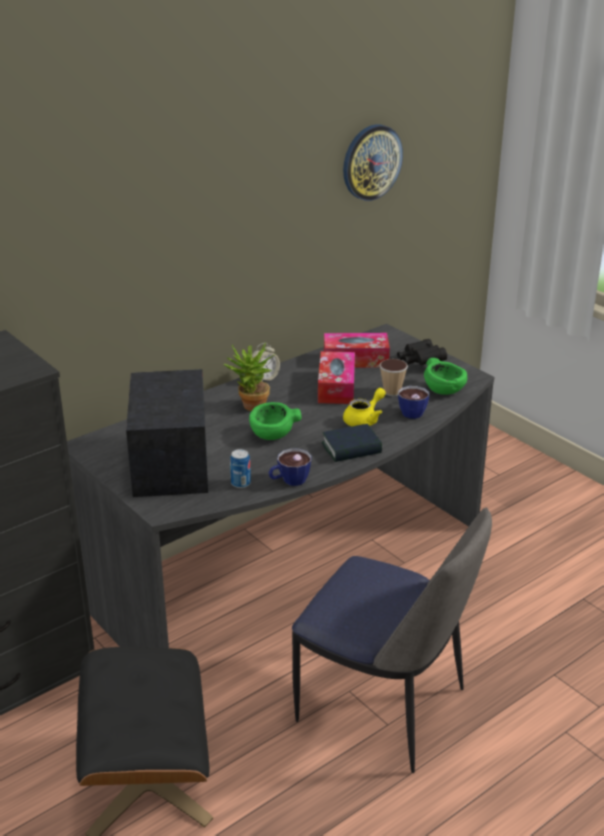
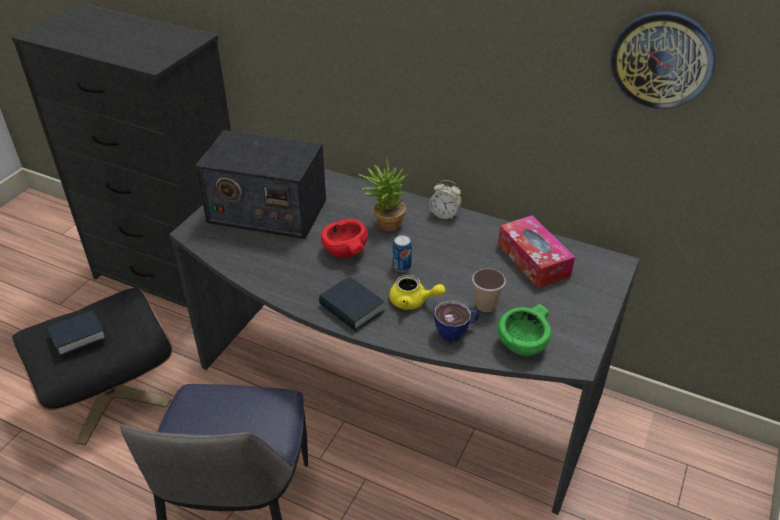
camera: 65 degrees right, 10 degrees up
(145, 705) = (77, 336): none -> book
(170, 462) = (266, 211): radio -> radio turned 135 degrees counterclockwise
(240, 483) = (253, 259): can -> can (402, 266)
(272, 435) = (344, 251): green bowl -> red bowl
(289, 481) = (271, 286): cup -> none
(336, 387) = (465, 263): tissue box -> none
(420, 362) = (570, 309): black binoculars -> none

